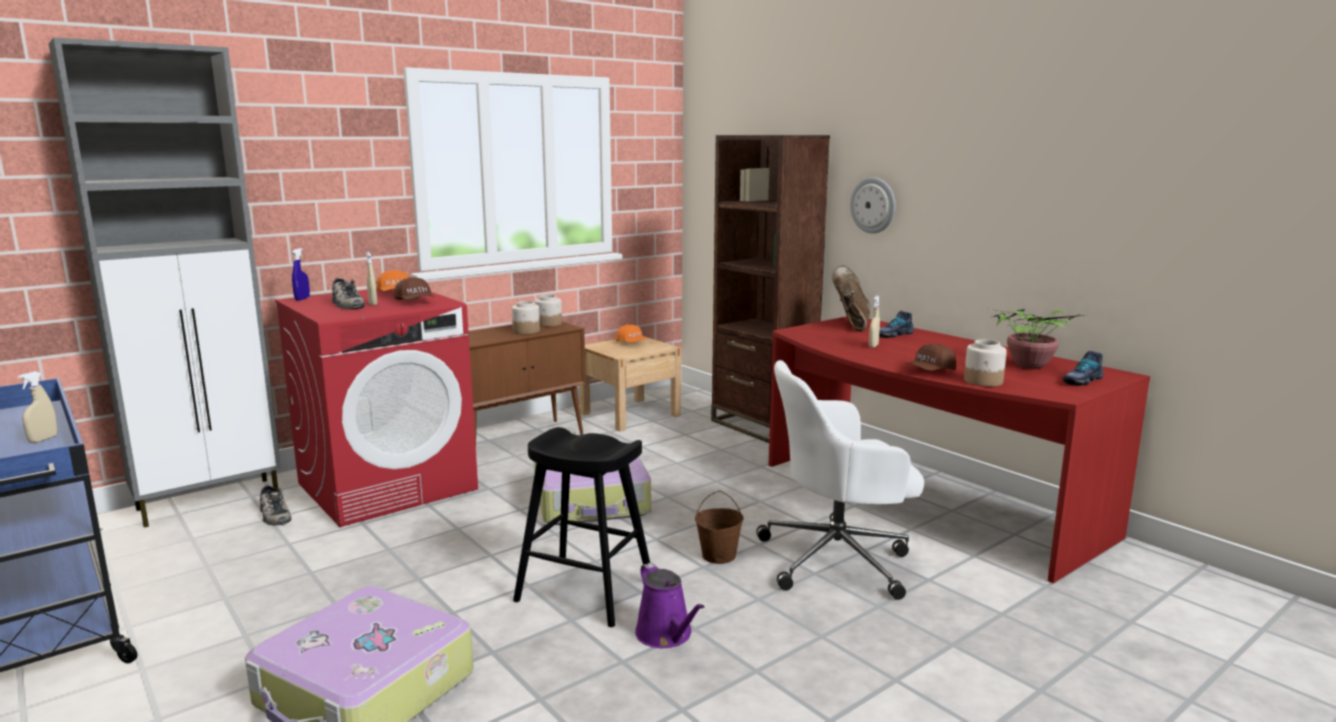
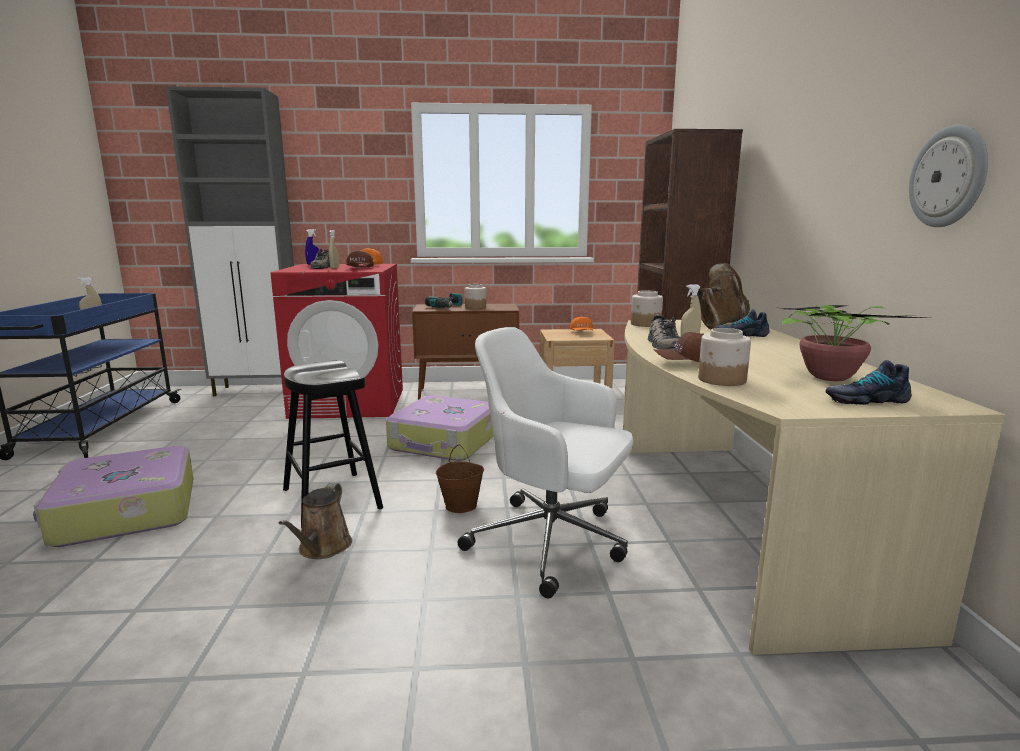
camera: 35 degrees right, 0 degrees up
(273, 514) = (271, 404): shoe -> shoe (662, 344)
(492, 335) = (448, 307): none -> power drill
(549, 324) = (502, 305): jar -> jar (645, 324)
(666, 635) = (322, 548): purple watering can -> brown watering can
(873, 205) = (768, 199): wall clock -> wall clock (949, 177)
(923, 501) = (726, 520): red desk -> beige desk

